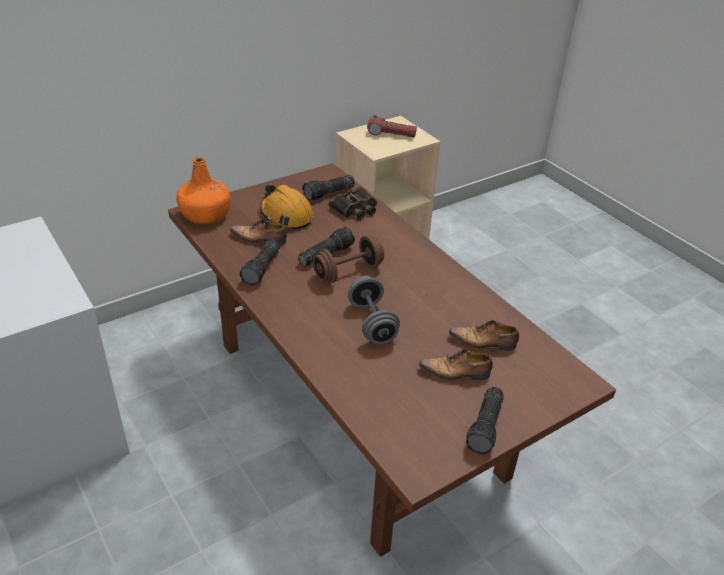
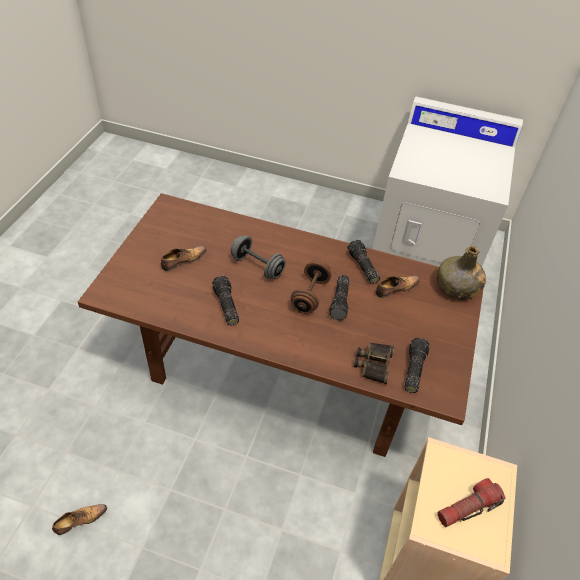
camera: 140 degrees right, 10 degrees up
(206, 214) = (456, 288): orange bottle -> green bottle
(286, 215) = (410, 322): orange hard hat -> none
(483, 342) = (179, 290): shoe -> shoe (80, 520)
(486, 427) = (146, 239): flashlight -> flashlight (225, 305)

